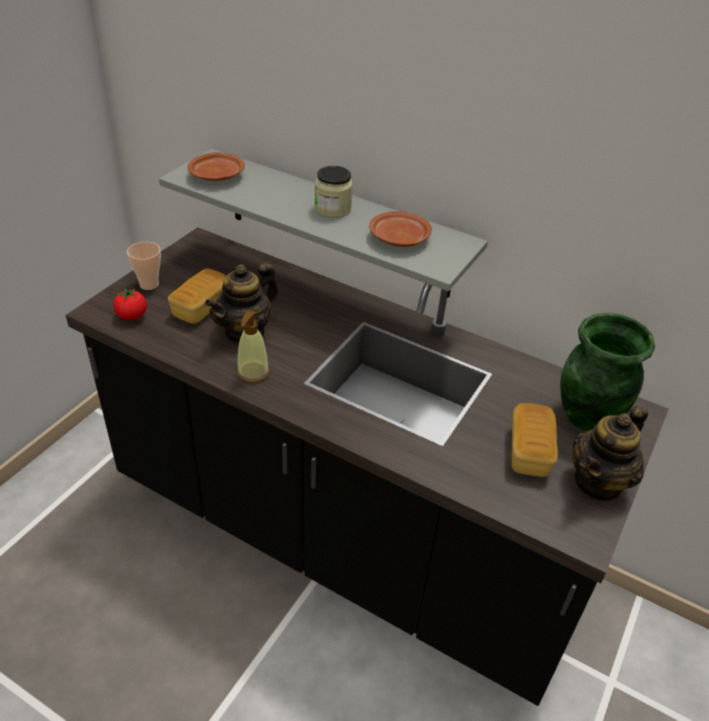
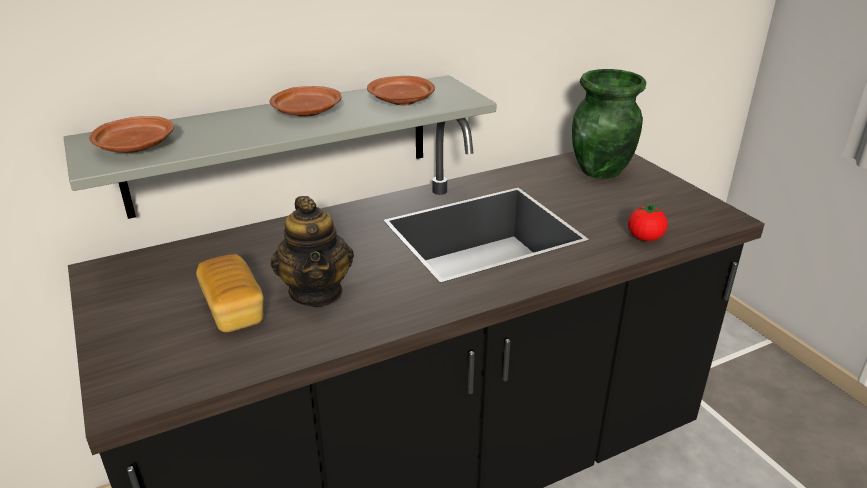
camera: 55 degrees left, 10 degrees down
(132, 316) = (177, 370): tomato -> tomato (645, 238)
(149, 284) = (130, 337): cup -> none
(253, 373) = (391, 308): soap dispenser -> none
(332, 209) = (307, 112): jar -> brown plate
(529, 452) = (623, 205): bread -> none
(598, 483) = (673, 192): teapot -> none

